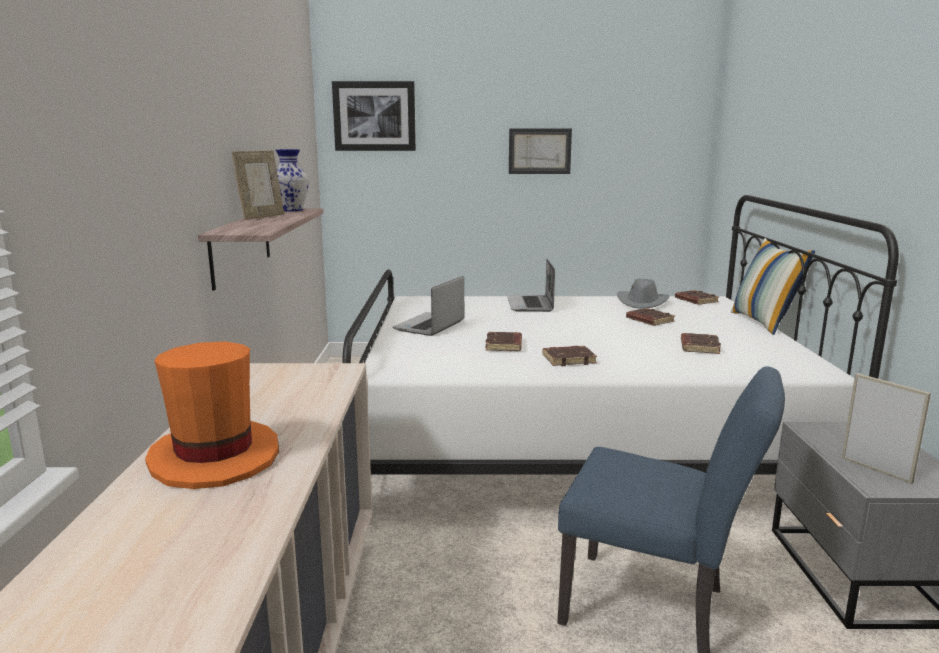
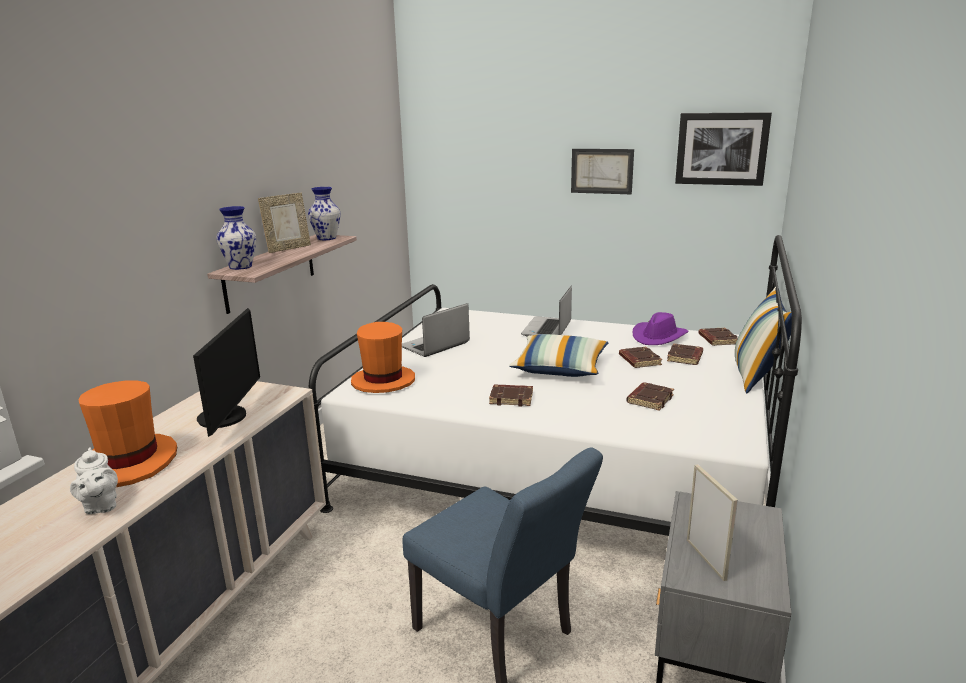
camera: 20 degrees right, 5 degrees up
(233, 229) = (241, 266): none -> vase
(233, 507) = (100, 506): none -> white teapot
(294, 398) = (228, 417): none -> monitor
(374, 116) = (450, 136): picture -> picture (721, 149)
(411, 360) = (383, 381): none -> orange hat
(504, 346) = (473, 375): brown book -> brown book (685, 358)
(584, 332) = (560, 368): none -> pillow
(642, 302) = (659, 337): grey hat -> purple hat

